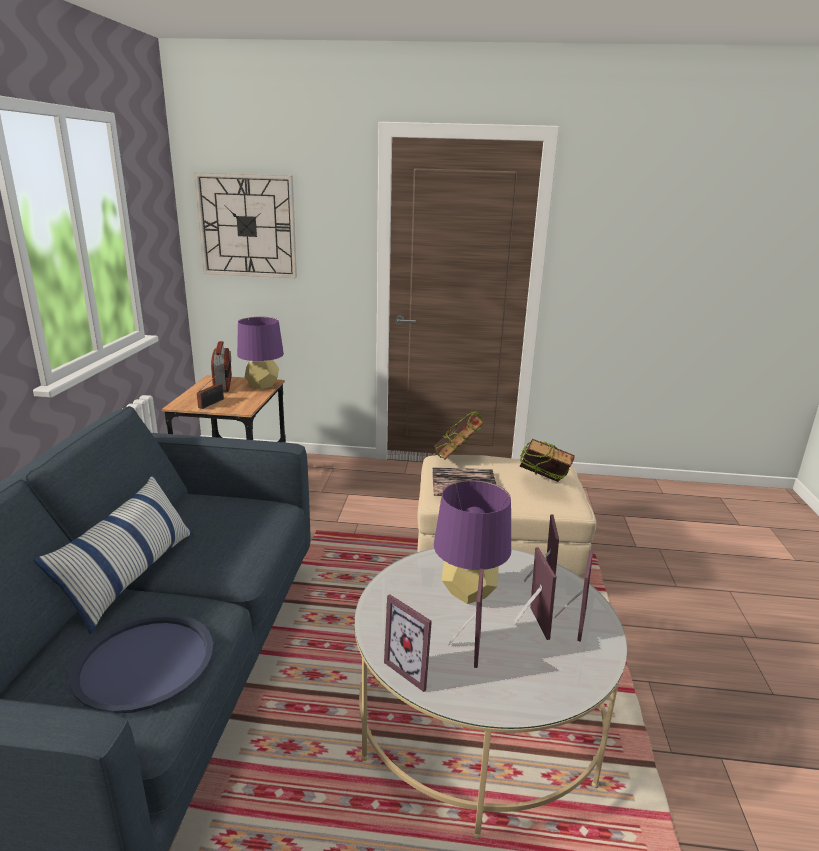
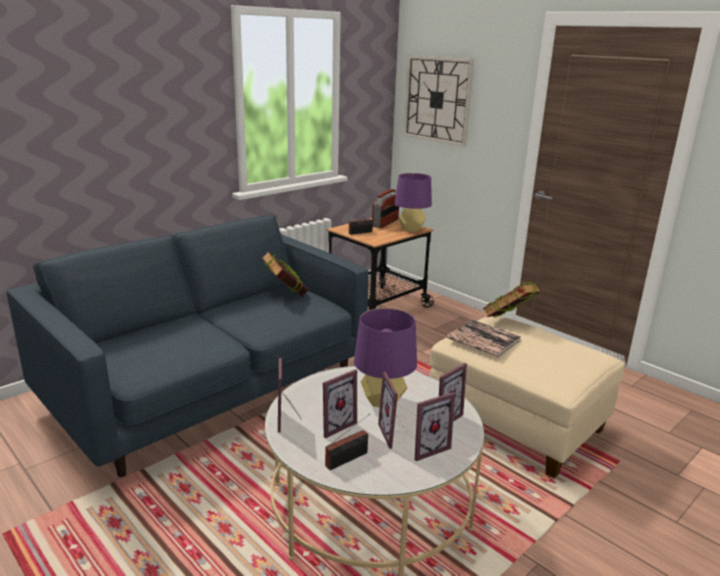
camera: 40 degrees right, 0 degrees up
(131, 575) = (213, 313): pillow -> none
(144, 662) = (170, 353): blue tray -> none
(527, 624) = (395, 434): picture frame -> picture frame turned 135 degrees clockwise
(529, 677) = (349, 459): none -> radio
(542, 487) = (549, 363): book -> book (285, 295)

